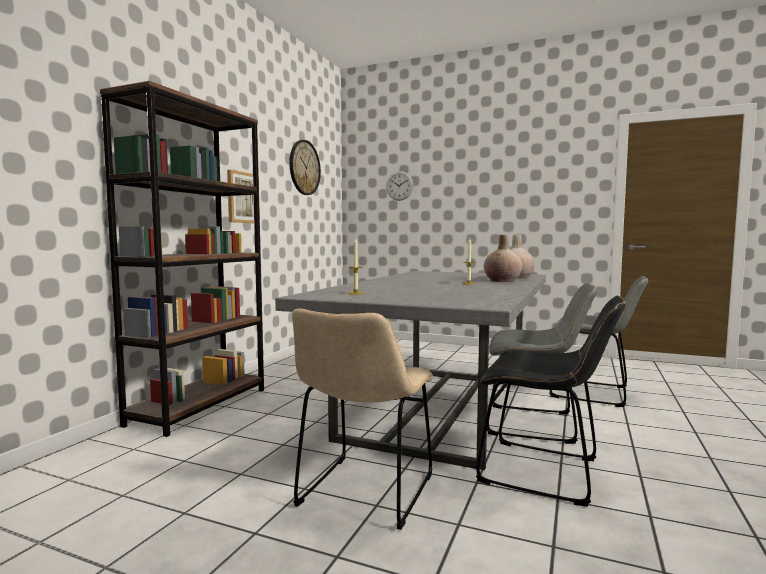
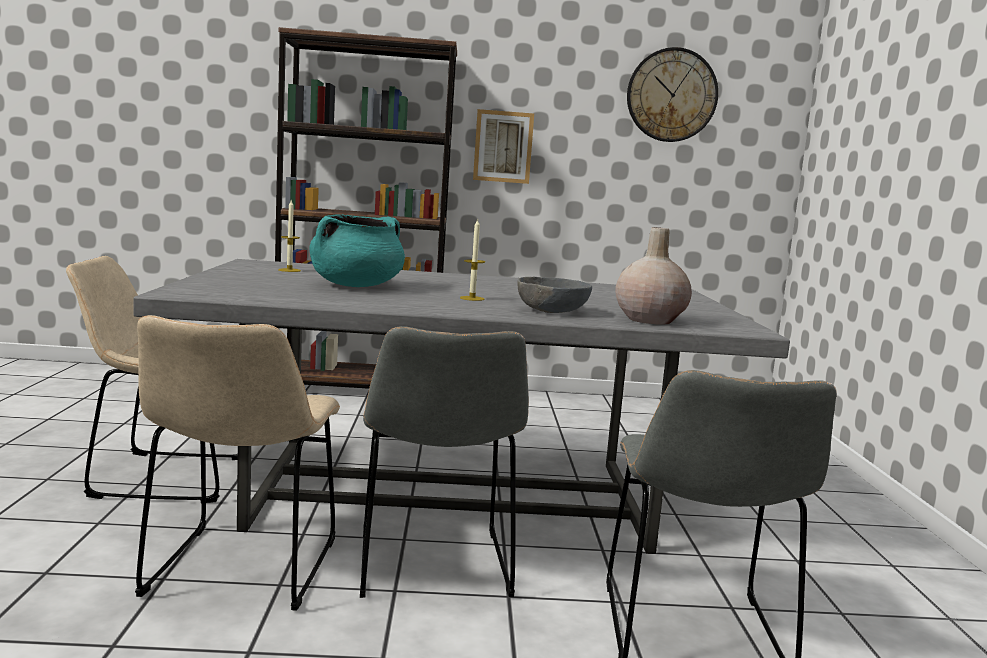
camera: 65 degrees right, 5 degrees up
(399, 186) = (862, 120): wall clock -> none
(430, 289) = (356, 286): none -> turquoise cooking pot
(502, 281) = (553, 311): beige vase -> grey bowl
(546, 473) = (240, 572): black chair -> beige chair

